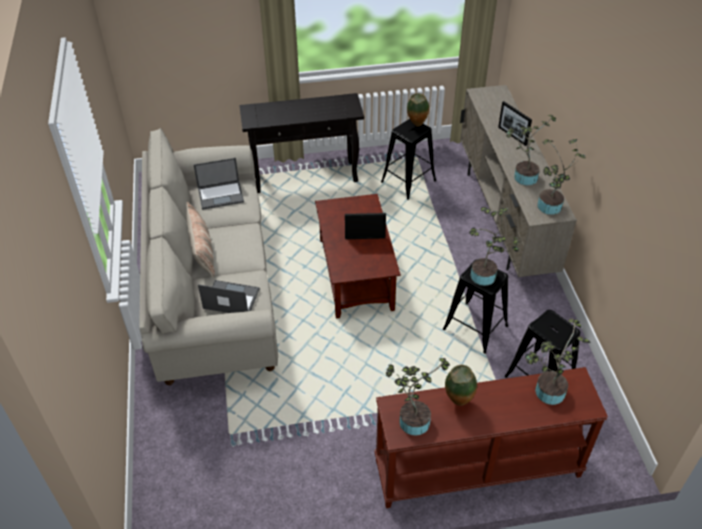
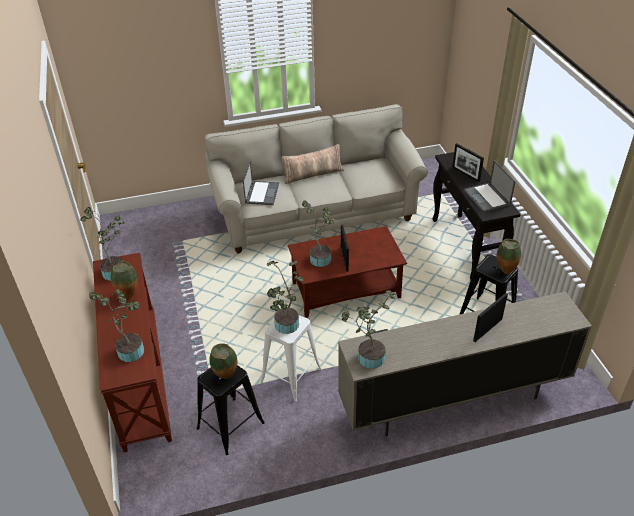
camera: 85 degrees right, 5 degrees down
(221, 195) = (376, 173): laptop -> laptop (487, 198)
(284, 114) = (466, 174): none -> picture frame
(475, 327) = (291, 376): black stool -> white stool
(522, 177) = (416, 337): potted plant -> potted plant (321, 257)
(556, 325) = (226, 377): none -> vase

